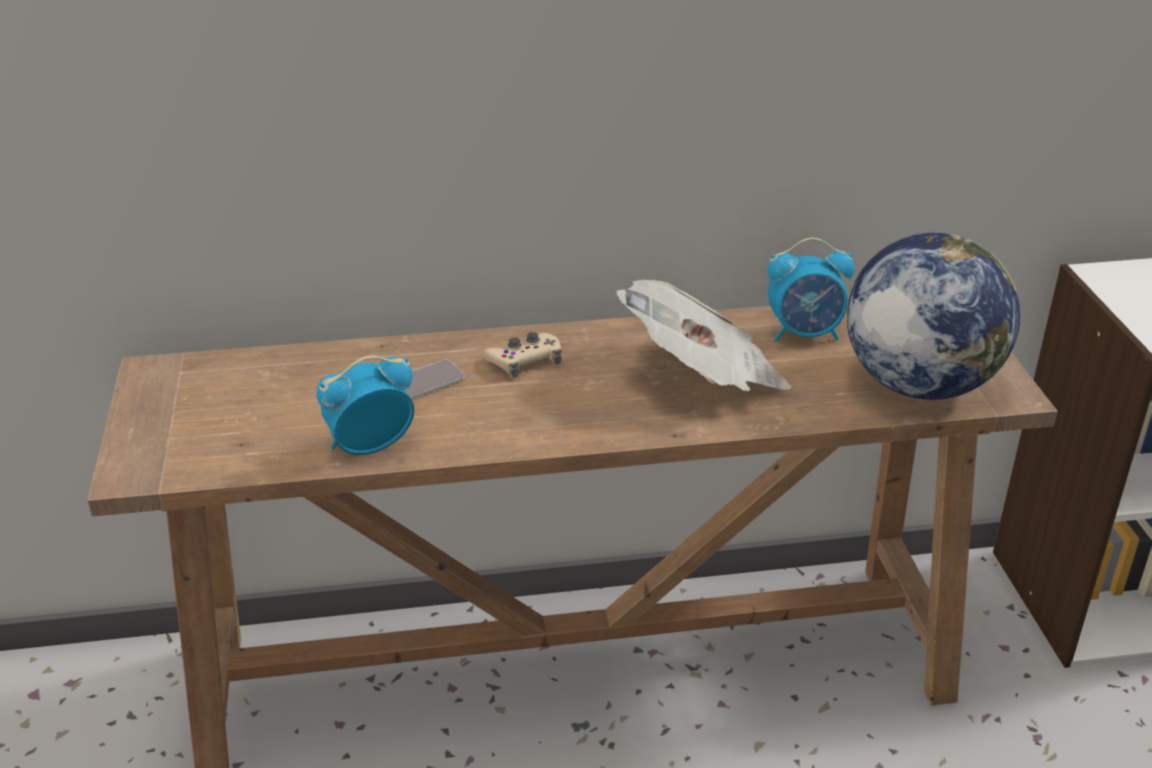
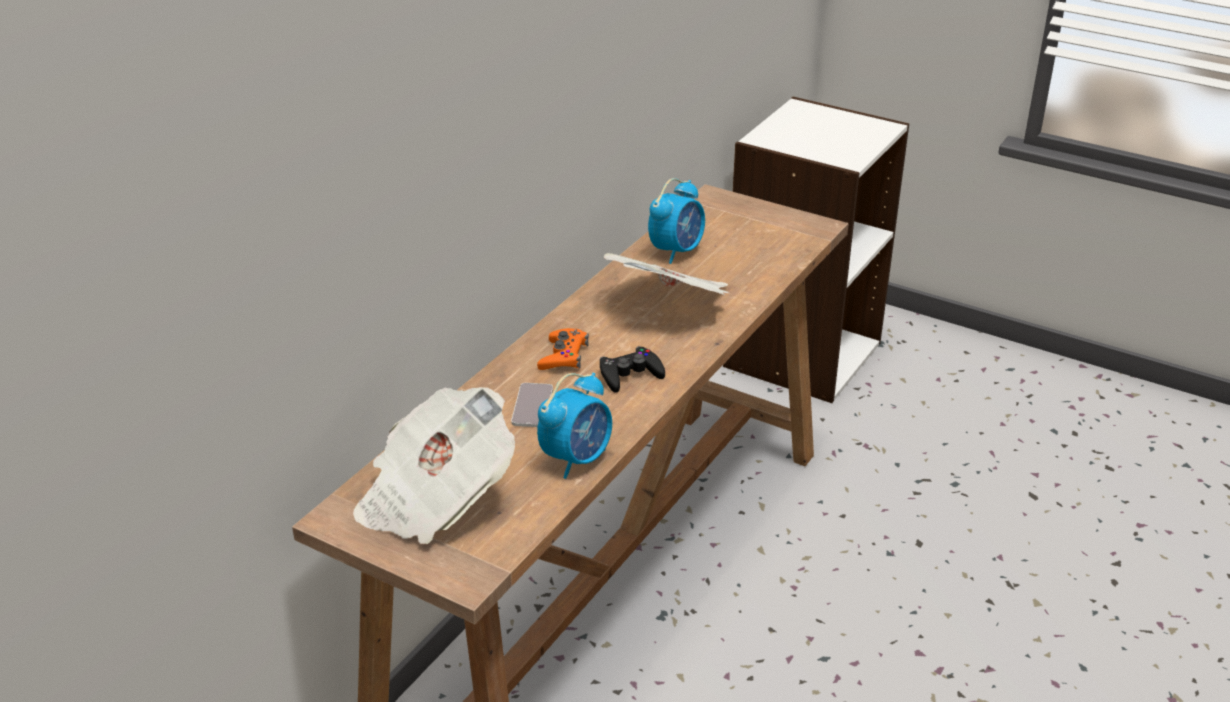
camera: 50 degrees left, 0 degrees up
(227, 402) = (435, 498): none -> newspaper
(369, 446) = (577, 458): alarm clock -> alarm clock turned 150 degrees counterclockwise
(525, 361) = (564, 356): beige game controller -> orange game controller
(544, 411) = (630, 375): none -> black game controller
(919, 384) = (774, 245): globe -> none

